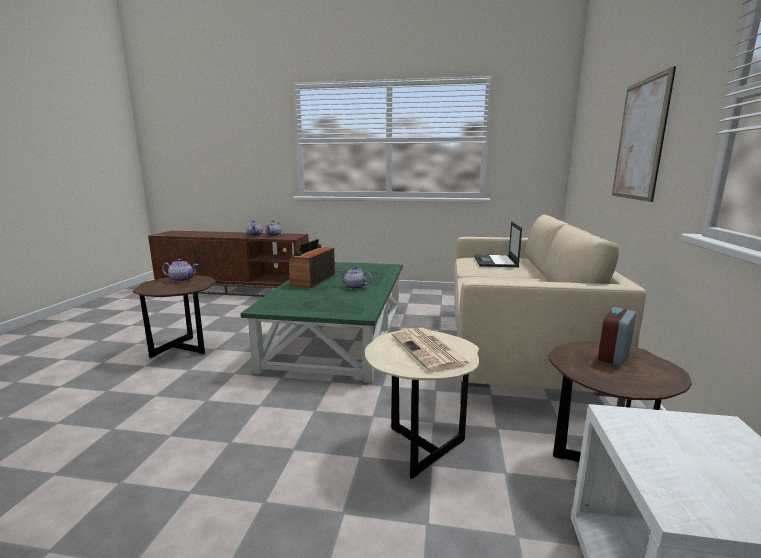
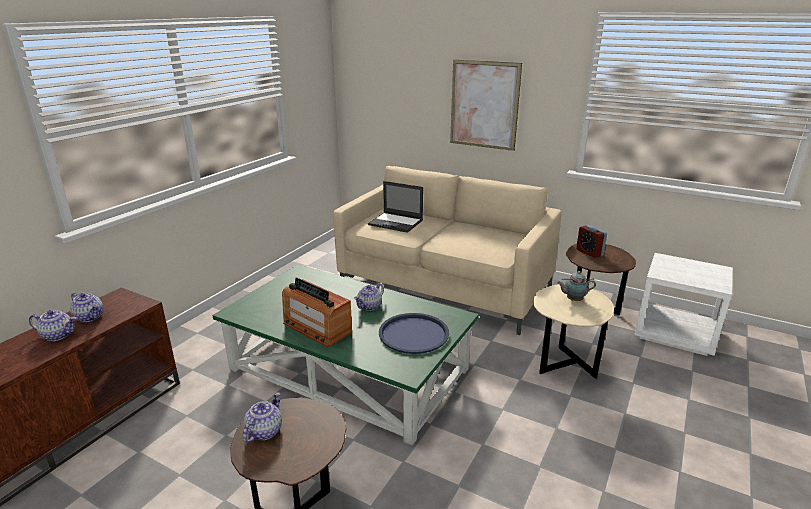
camera: 70 degrees left, 10 degrees up
(320, 303) = (413, 334): none -> blue tray
(429, 350) = (573, 300): newspaper -> teapot

